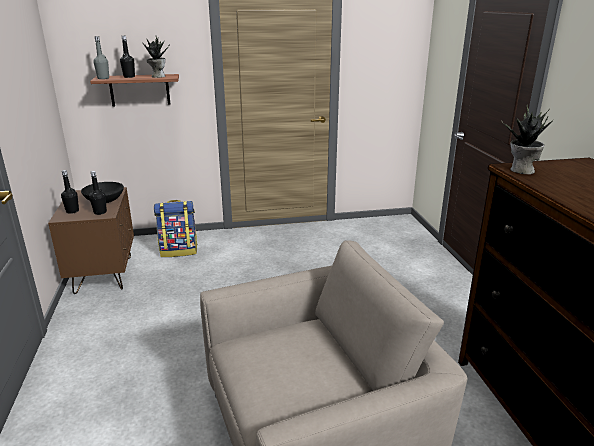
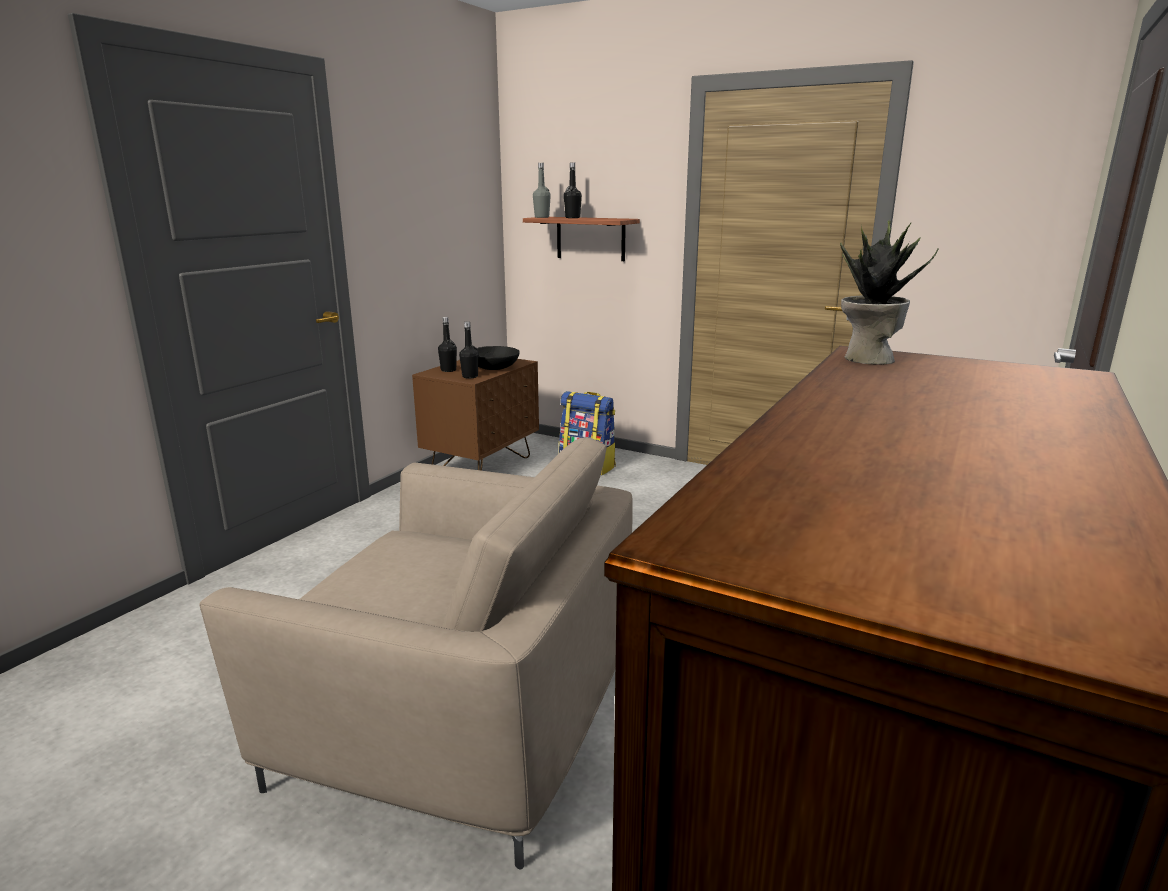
camera: 40 degrees right, 5 degrees down
(157, 76) = (603, 218): potted plant -> none

